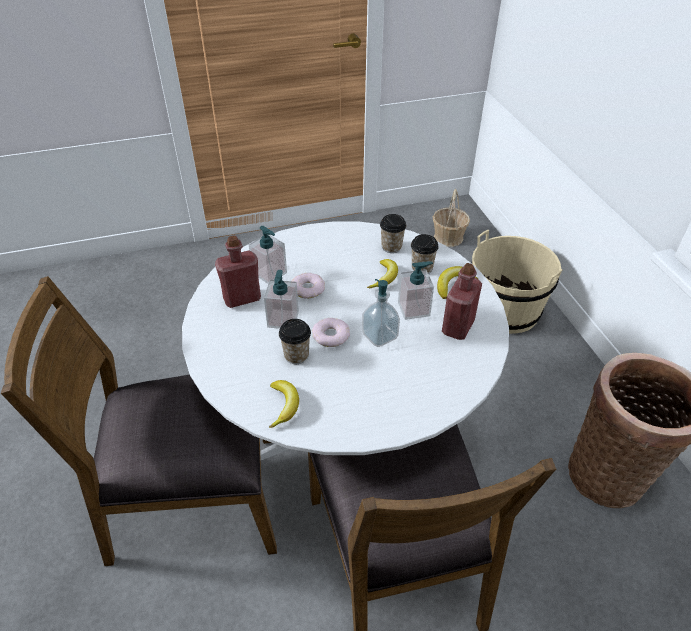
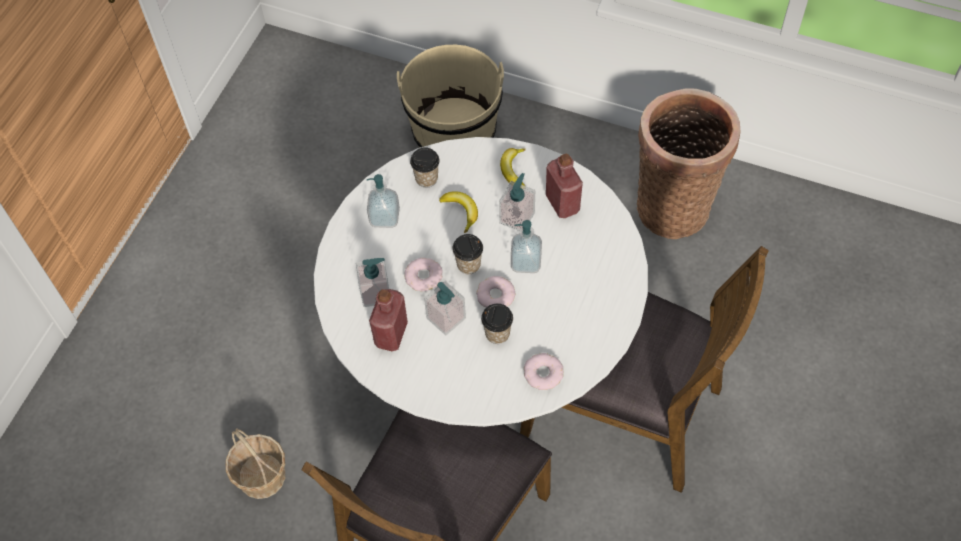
camera: 50 degrees left, 15 degrees up
(284, 405) = (543, 373): banana -> donut
(337, 245) = (384, 217): none -> soap dispenser
(422, 268) = (474, 176): cup -> cup (468, 264)
(448, 237) = (313, 96): basket -> basket (261, 476)

